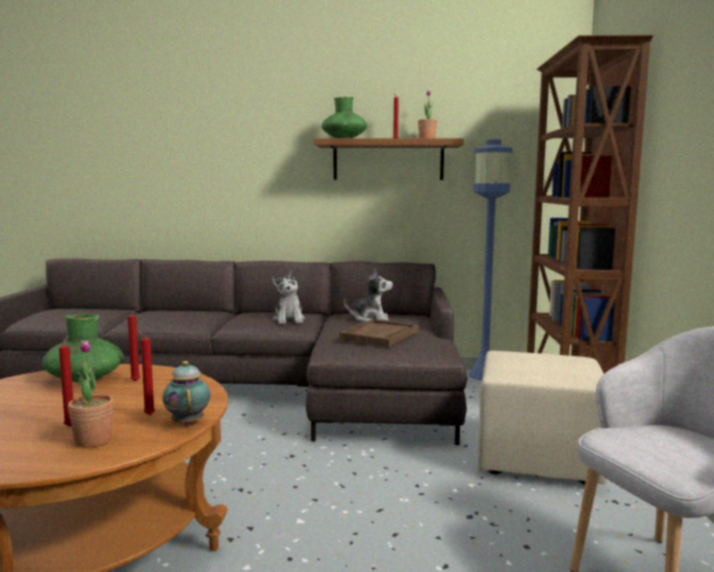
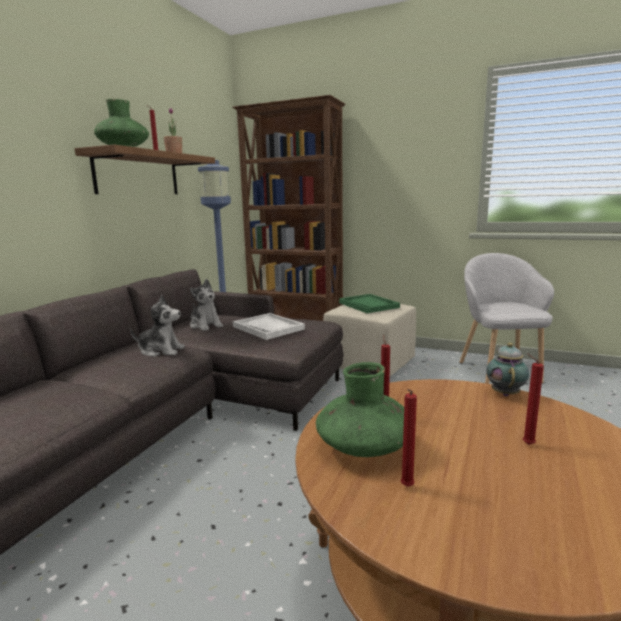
camera: 70 degrees left, 5 degrees up
(93, 440) = (560, 430): potted plant -> none
(148, 415) = (490, 409): red candle -> red candle (406, 488)
(188, 422) = (505, 393): teapot -> teapot turned 105 degrees clockwise
(369, 318) = (205, 325): plush toy -> plush toy turned 120 degrees clockwise
(380, 335) = (268, 328): brown tray -> white tray
(543, 361) = (368, 305): none -> green tray

